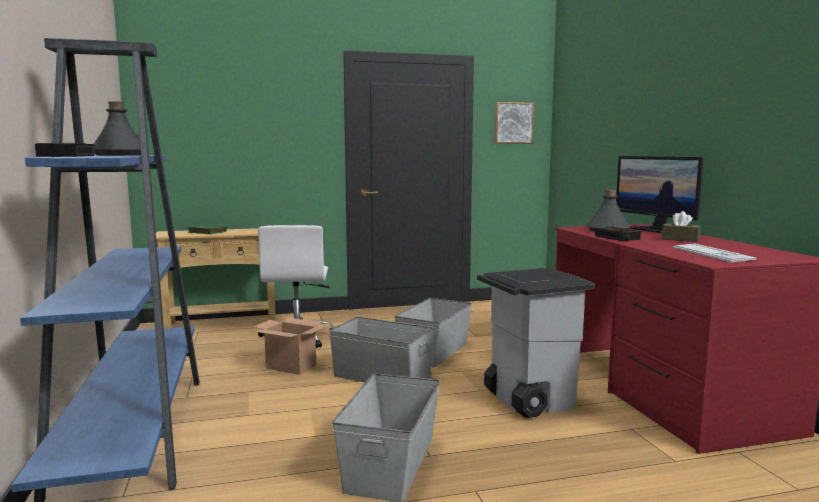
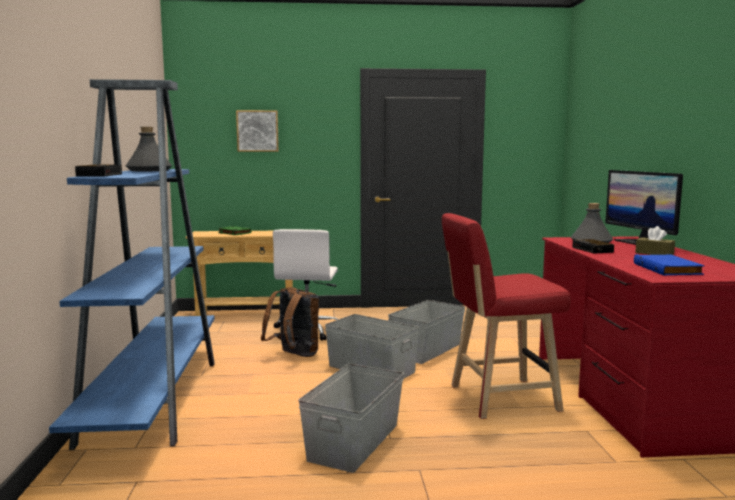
camera: 10 degrees right, 0 degrees up
(290, 366) = (294, 355): cardboard box -> brown backpack
(513, 123) = (525, 133): picture -> picture (257, 131)
(528, 400) = (497, 398): grey trash can -> red stool
(711, 254) = (668, 269): keyboard -> blue book

